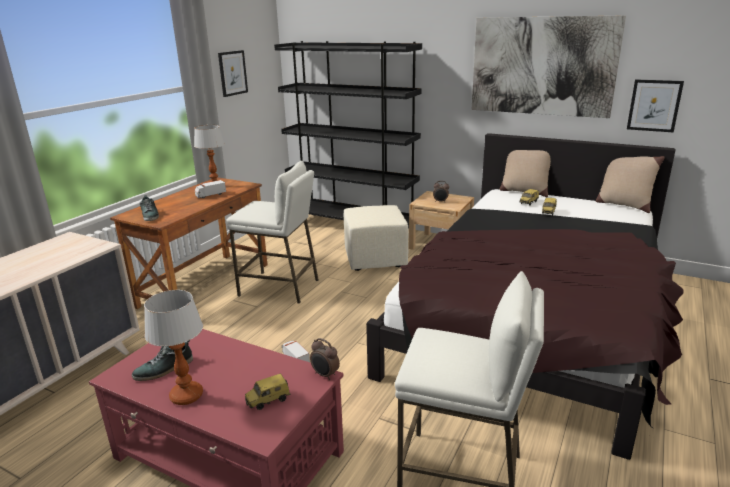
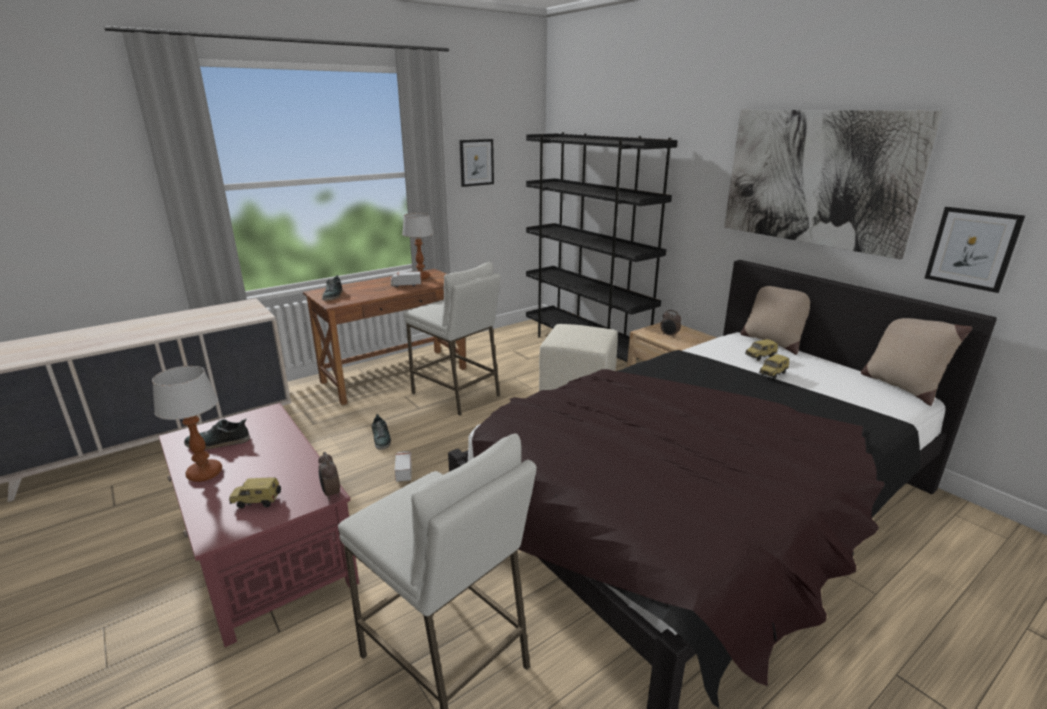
camera: 25 degrees right, 0 degrees up
(248, 340) = (381, 439): none -> shoe

